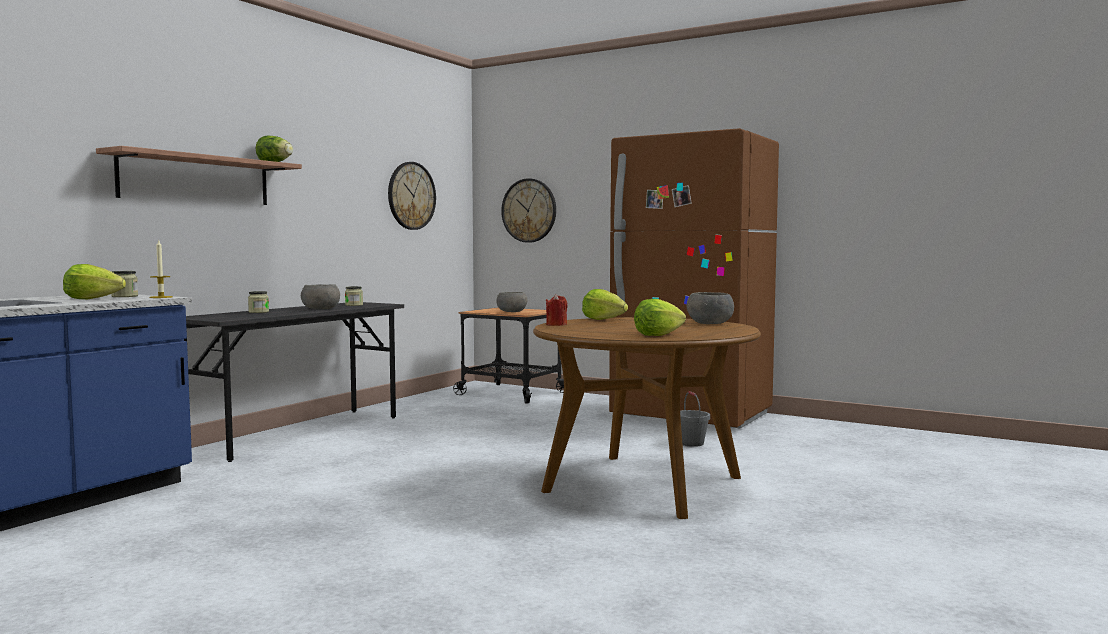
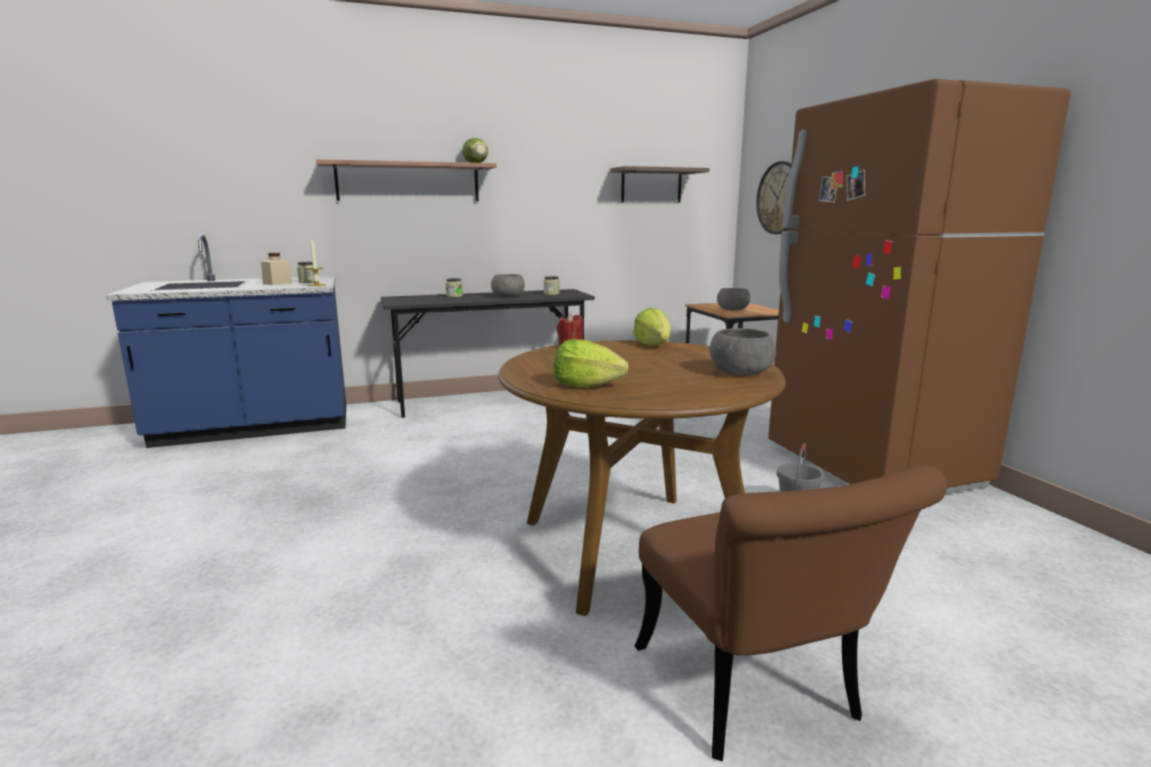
camera: 40 degrees right, 10 degrees up
(92, 299) = (277, 283): lettuce -> beige jar
(411, 196) = (651, 185): wall clock -> shelf
(831, 516) = (757, 697): none -> brown chair

